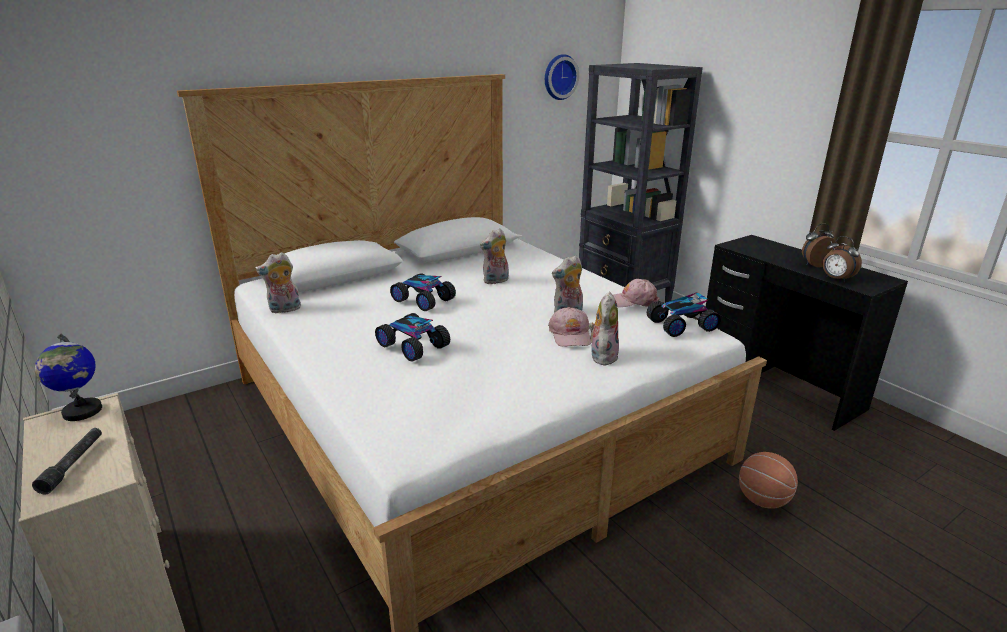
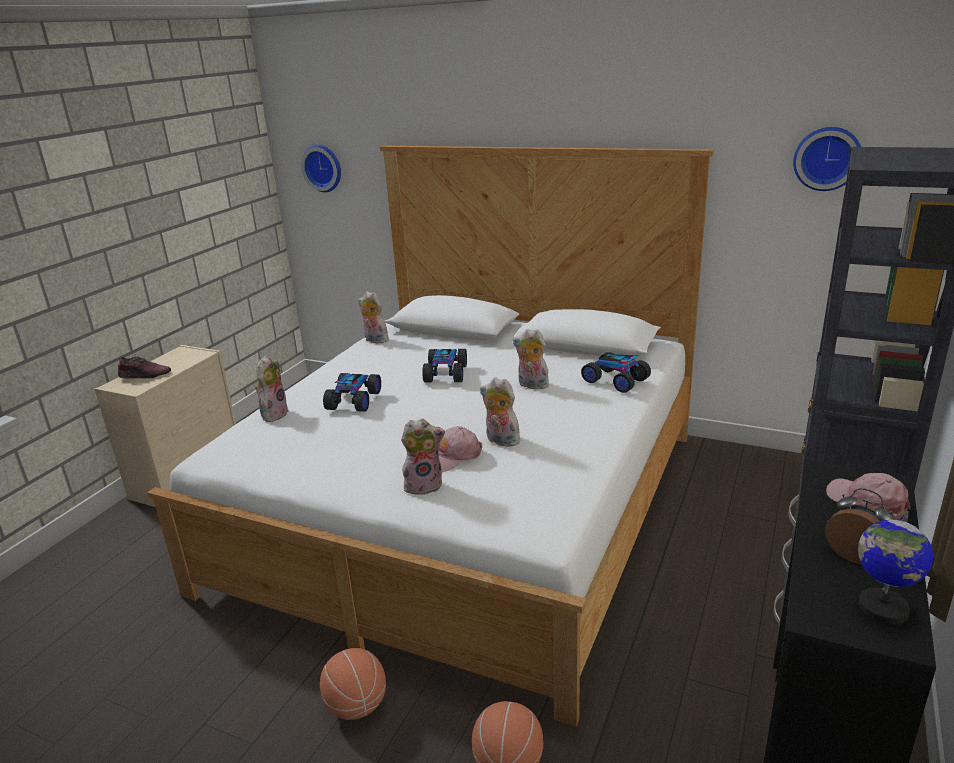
camera: 60 degrees right, 0 degrees up
(65, 129) = (323, 167): none -> wall clock
(73, 464) = (145, 375): grey flashlight -> shoe
(82, 411) = (194, 352): globe -> globe (882, 608)
(365, 393) = (274, 414): none -> plush toy
(633, 301) = (578, 464): pink cap -> pink cap (866, 502)
(666, 558) = (357, 706): none -> basketball
(681, 325) = (548, 509): toy car -> toy car (616, 380)
(836, 279) = (816, 584): alarm clock -> none

